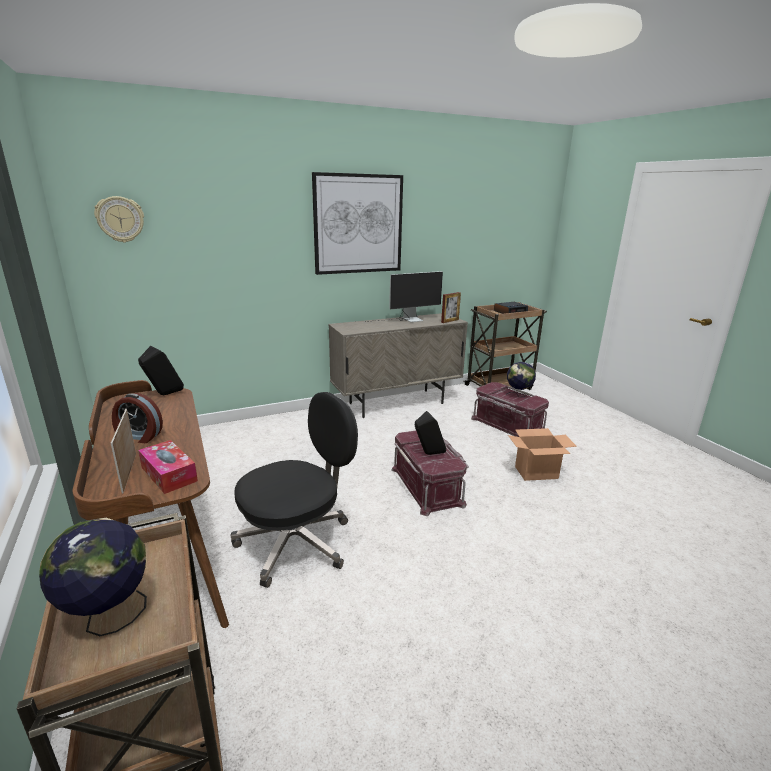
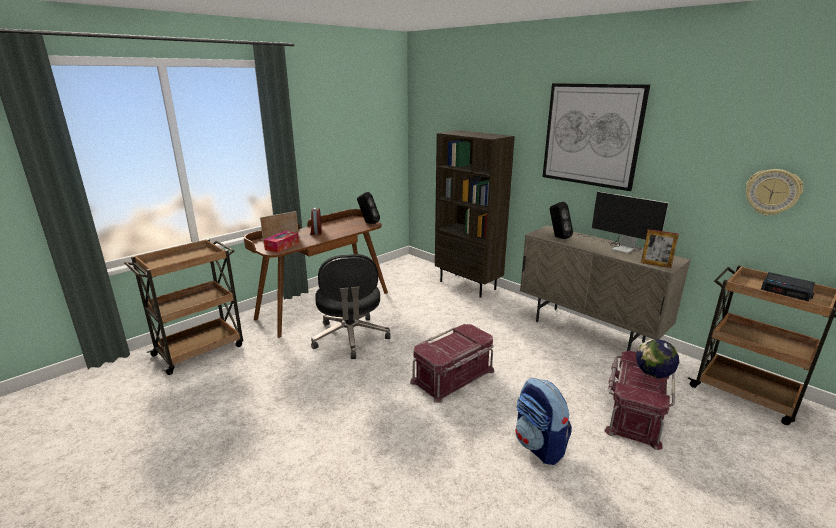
camera: 70 degrees right, 0 degrees up
(109, 618) = (174, 259): globe -> none
(120, 219) = (433, 116): wall clock -> wall clock (772, 192)
(253, 428) = (468, 285): none -> brown bookcase
(297, 542) = (350, 338): black office chair -> black office chair turned 45 degrees clockwise
(428, 454) = (448, 344): black speaker -> black speaker (558, 237)
(536, 472) = (539, 446): cardboard box -> backpack

